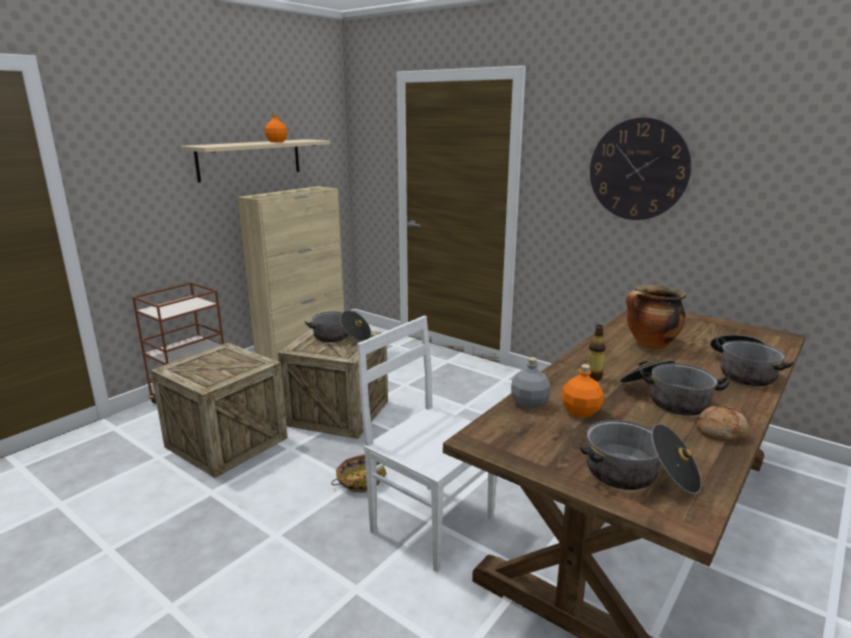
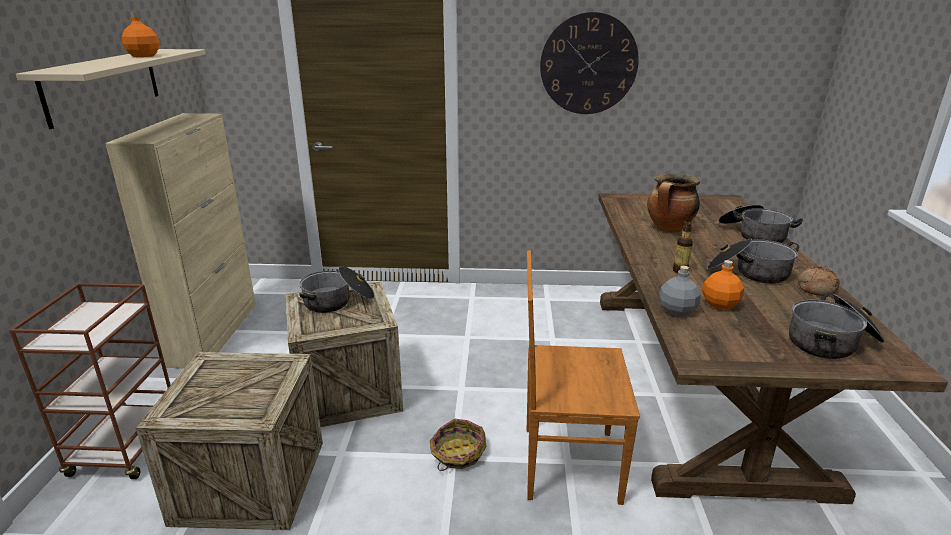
camera: 35 degrees left, 5 degrees up
(430, 523) = (567, 463): white chair -> brown chair

